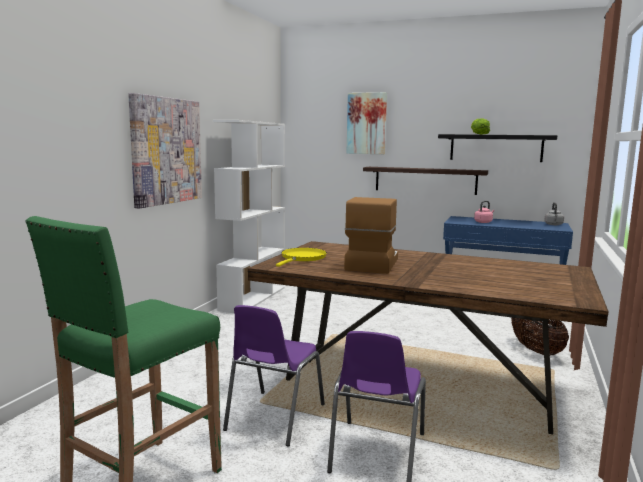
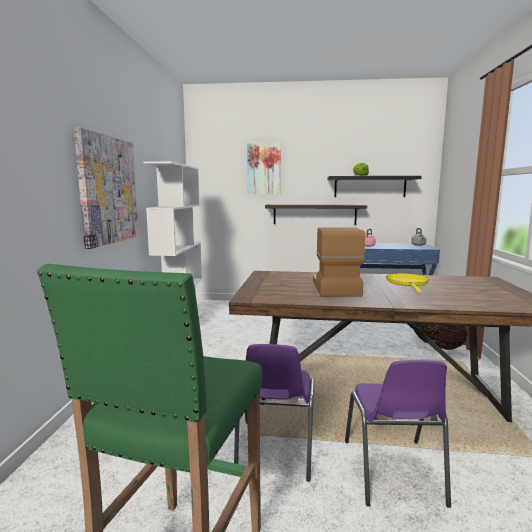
camera: 15 degrees left, 0 degrees up
(302, 258) = (267, 287): yellow frying pan -> yellow frying pan (407, 283)

